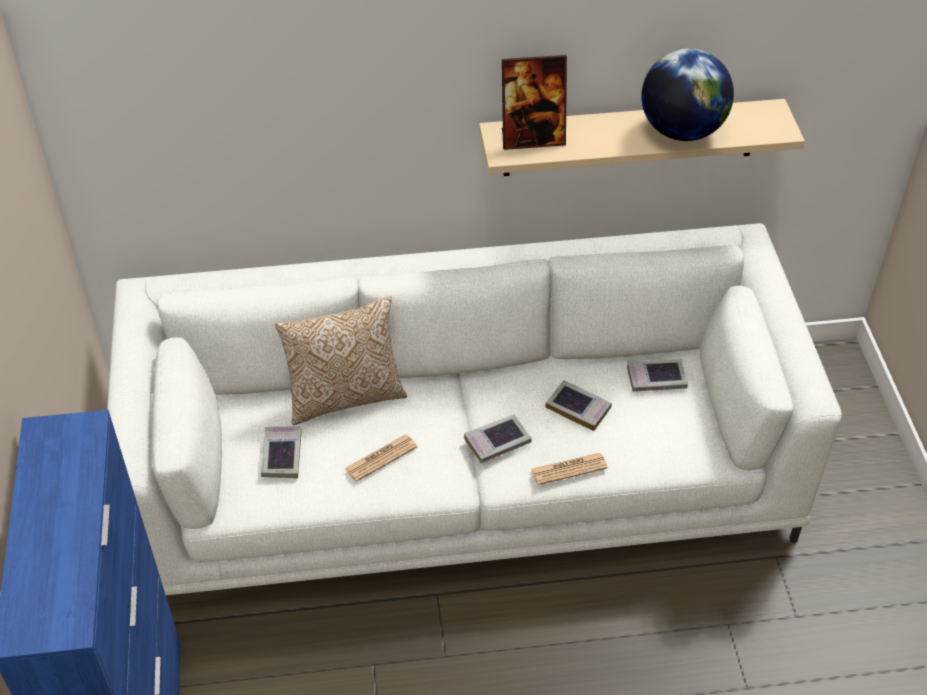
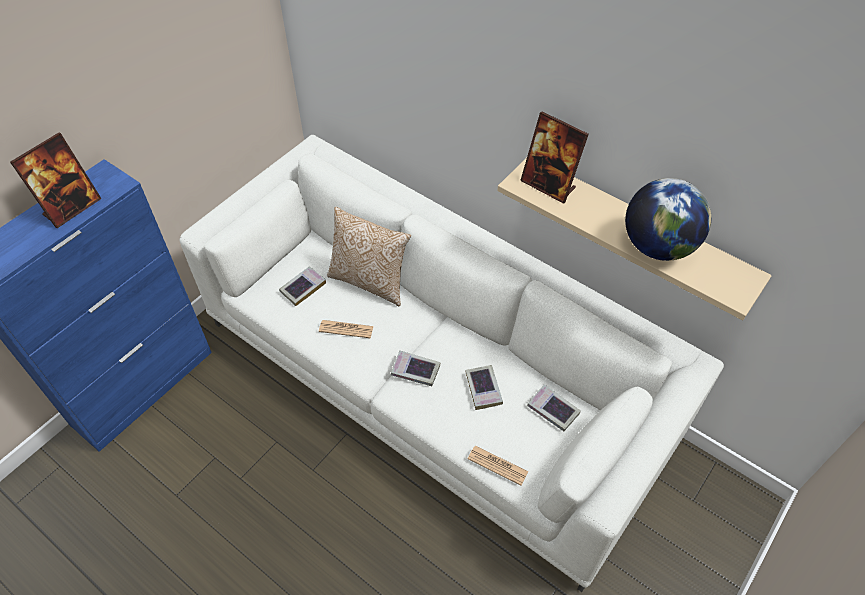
camera: 45 degrees right, 5 degrees up
(65, 488) = (72, 208): none -> picture frame
(569, 469) = (435, 420): newspaper -> newspaper (497, 465)

